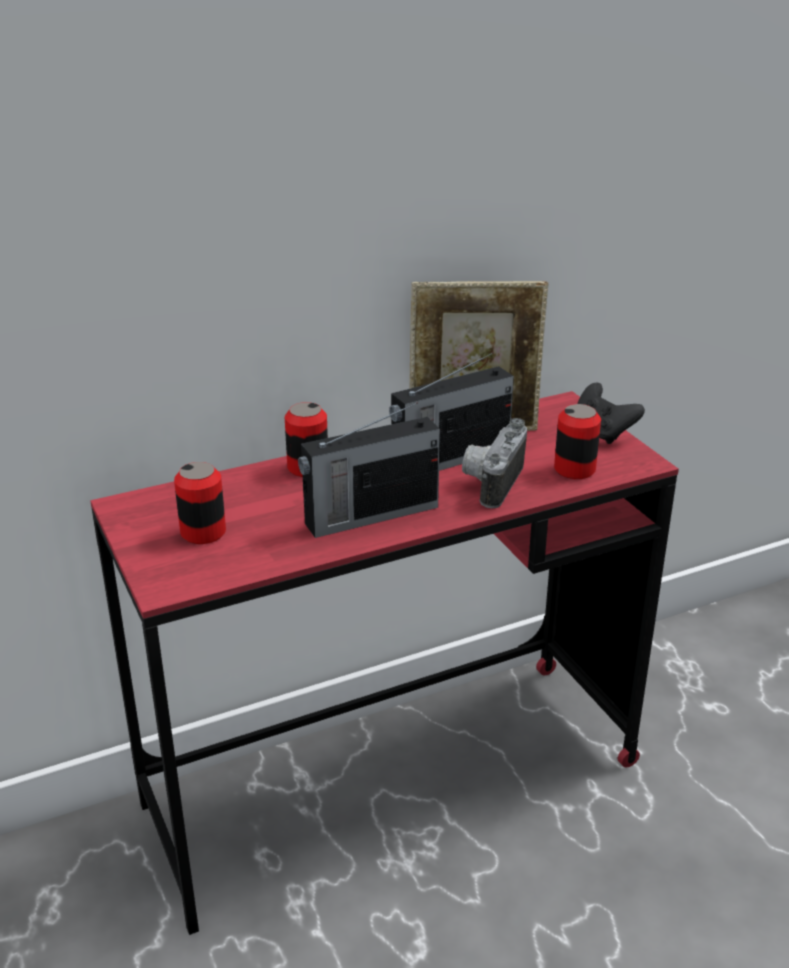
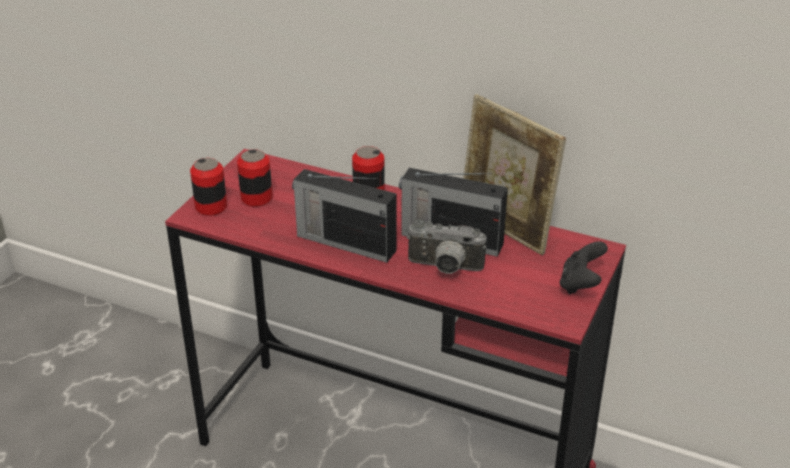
camera: 50 degrees right, 5 degrees up
(490, 482) = (444, 268): camera -> camera turned 150 degrees counterclockwise
(574, 469) = (511, 294): can -> can (211, 207)

